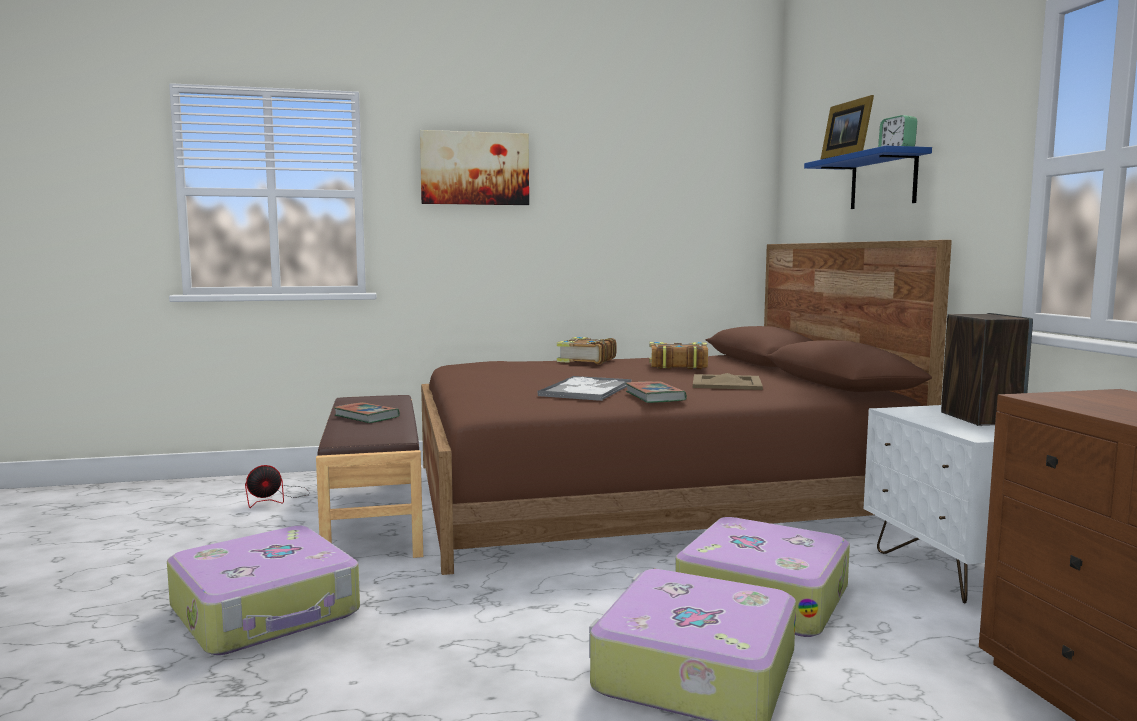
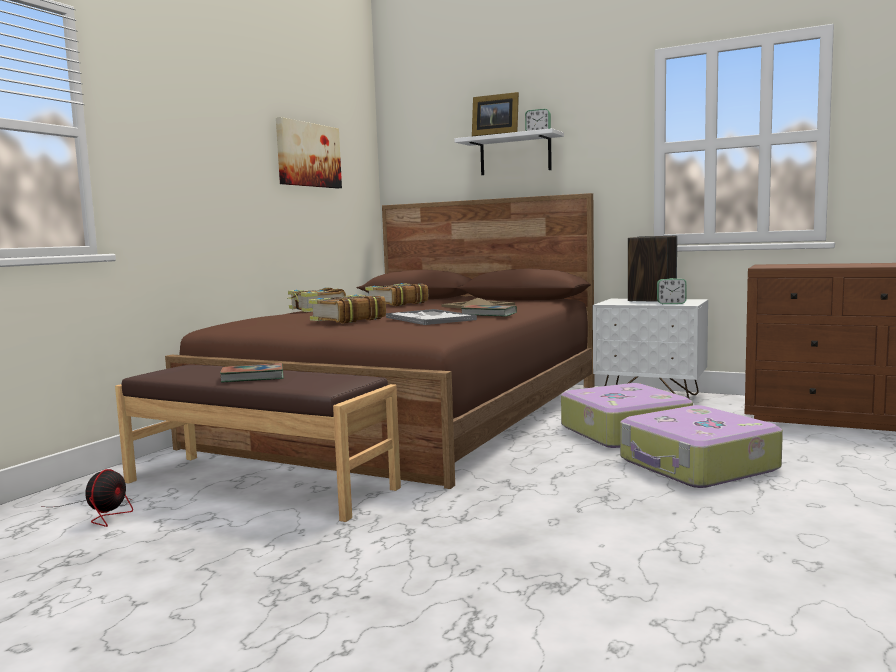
camera: 50 degrees left, 0 degrees up
(267, 611) = (414, 555): suitcase -> none
(475, 168) = (187, 116): picture -> picture (308, 155)
(531, 376) = (347, 319): none -> book
(883, 181) = (515, 155): blue shelf -> white shelf
(966, 430) = (671, 303): none -> alarm clock

